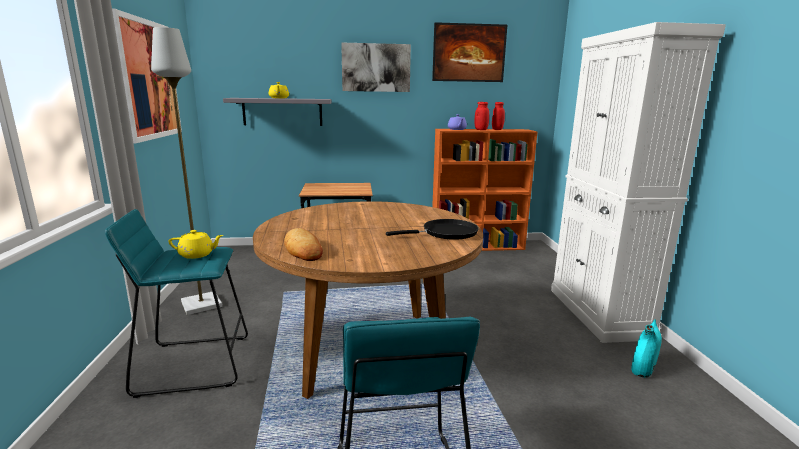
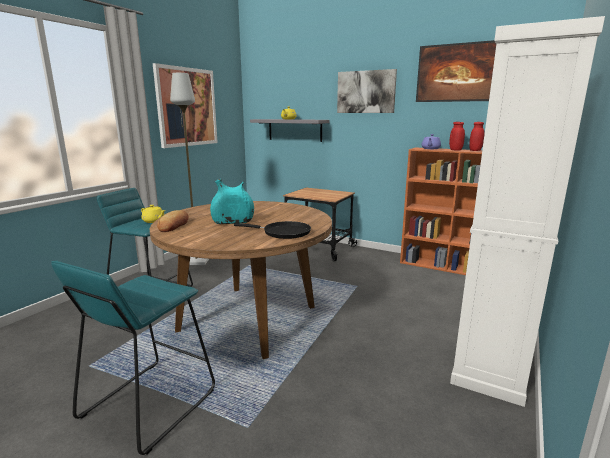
camera: 35 degrees right, 0 degrees up
(643, 367) = (461, 421): turquoise vase -> turquoise vase (233, 222)

